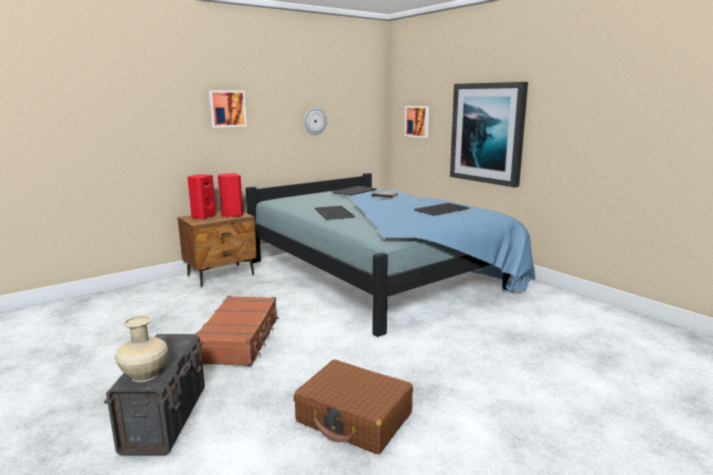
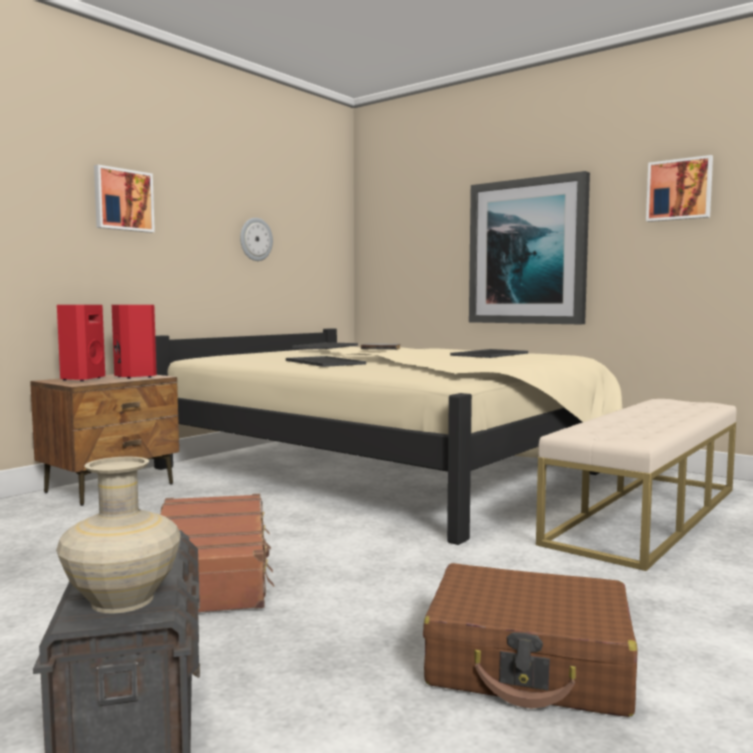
camera: 15 degrees left, 10 degrees down
(381, 274) = (391, 469): blue bed -> beige bed
(418, 121) = (407, 248): picture -> picture (679, 190)
(510, 326) = (646, 514): none -> beige bench

